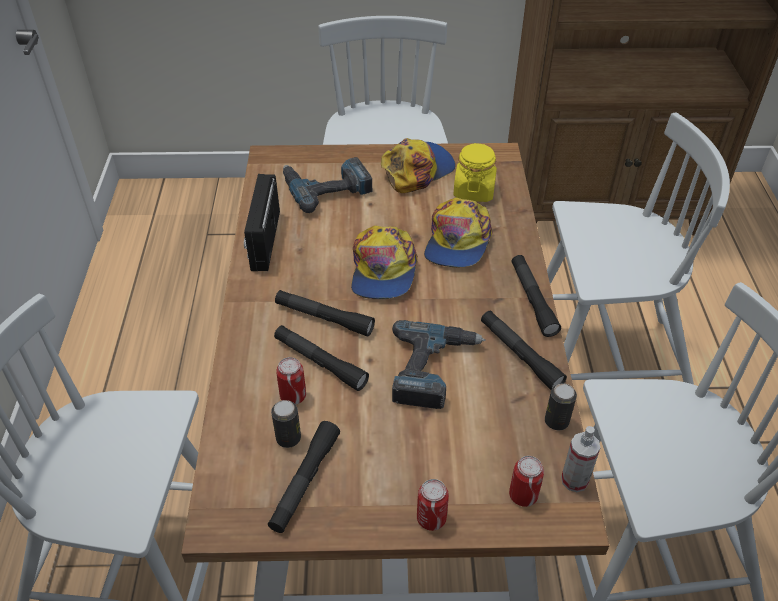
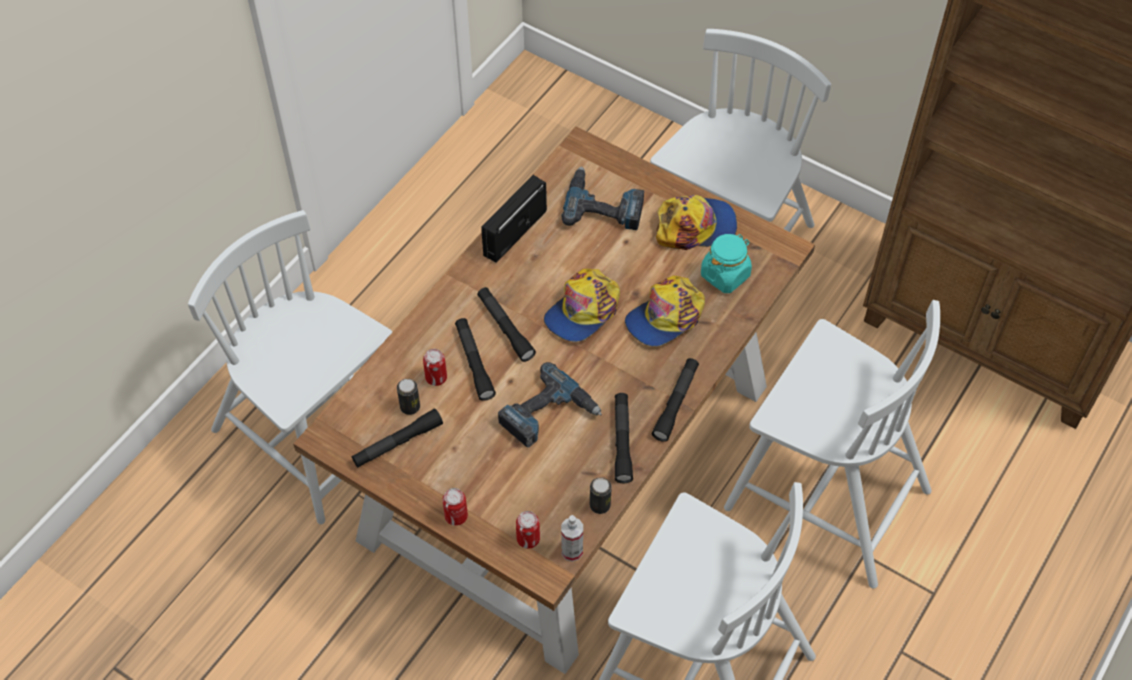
camera: 35 degrees right, 10 degrees up
(474, 191) = (725, 275): yellow jar -> turquoise jar

